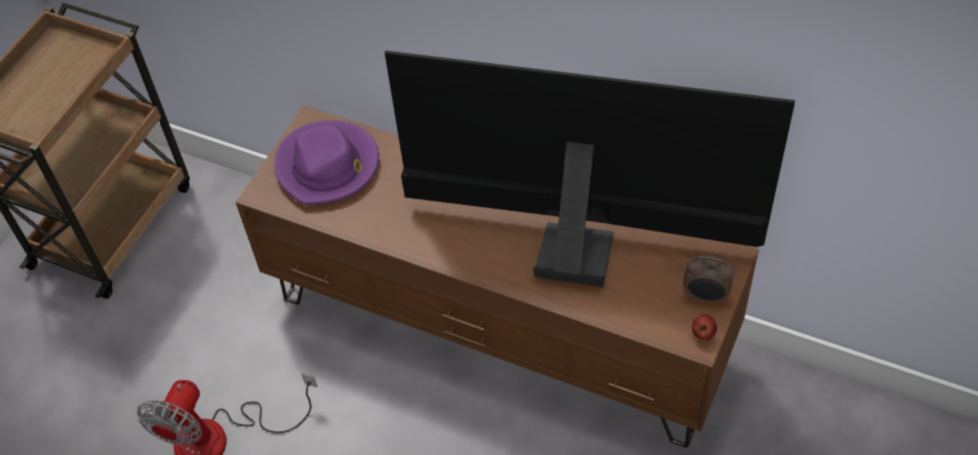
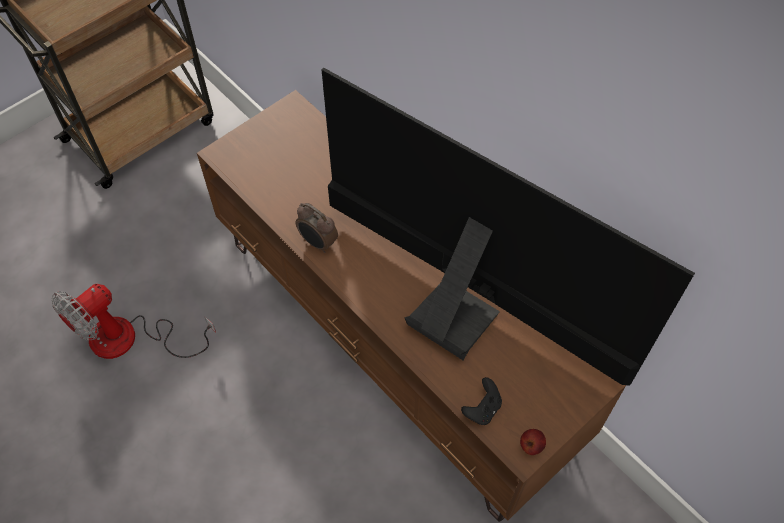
camera: 20 degrees right, 5 degrees up
(328, 166) = (286, 151): purple hat -> none
(643, 321) = (482, 409): none -> black game controller
(705, 296) = (552, 410): alarm clock -> alarm clock (318, 243)

